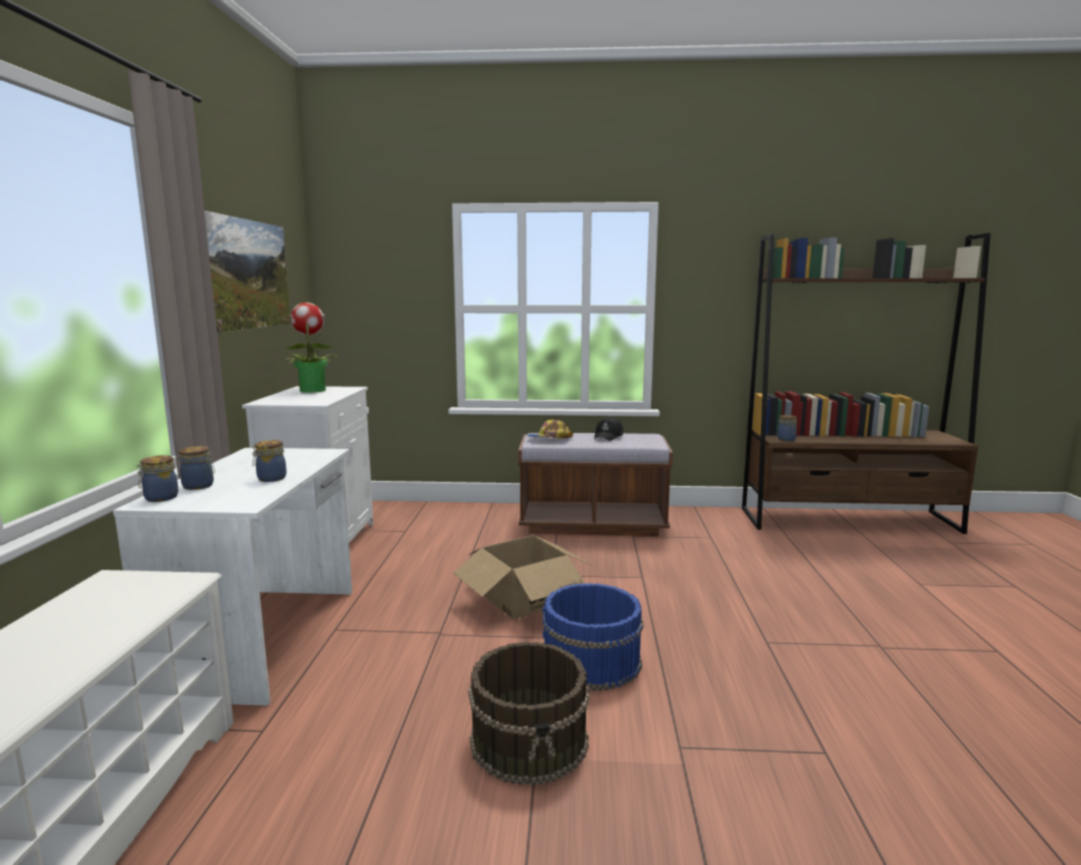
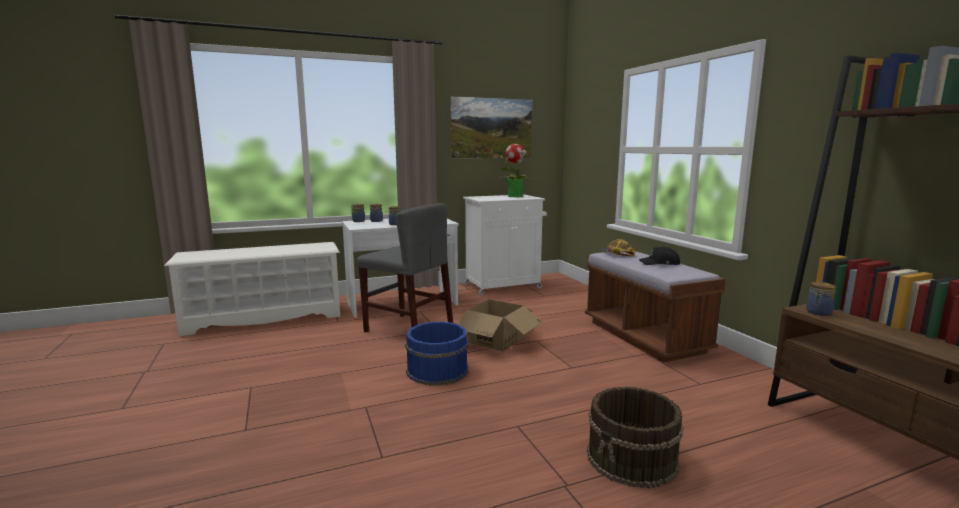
camera: 65 degrees right, 0 degrees up
(408, 656) = (408, 329): none -> grey chair
(530, 740) = (353, 369): brown bucket -> brown bucket (632, 458)

